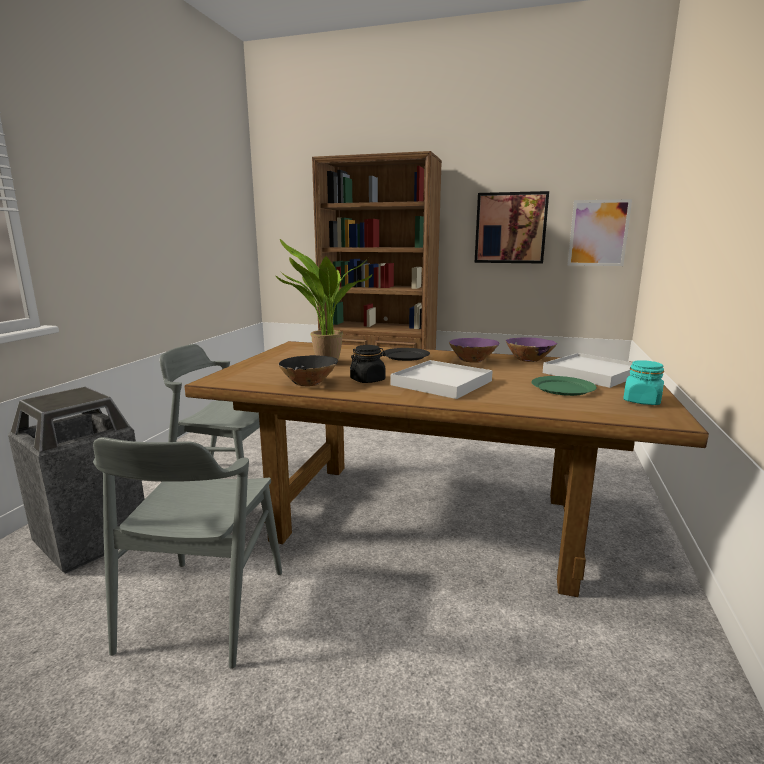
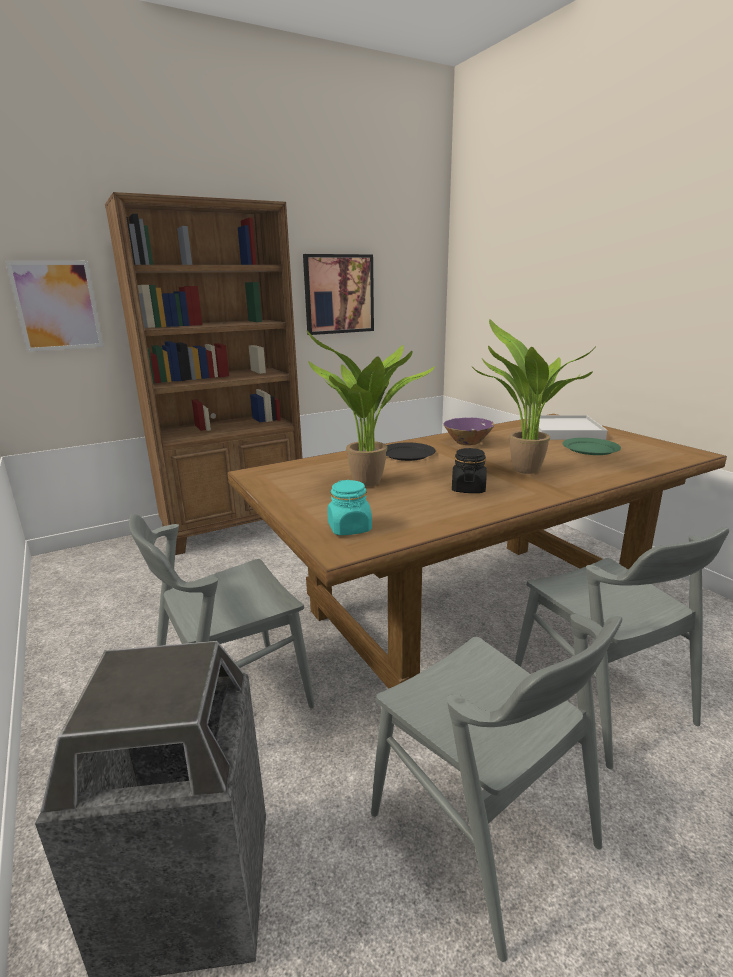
camera: 45 degrees left, 5 degrees up
(309, 383) = (439, 512): black bowl -> none
(402, 616) = (600, 700): none -> grey chair
(442, 383) = (522, 471): white tray -> potted plant
(528, 360) = (497, 430): purple bowl -> none
(598, 233) = (413, 297): picture -> picture (57, 306)
(642, 401) = (647, 444): turquoise jar -> turquoise jar (350, 528)

